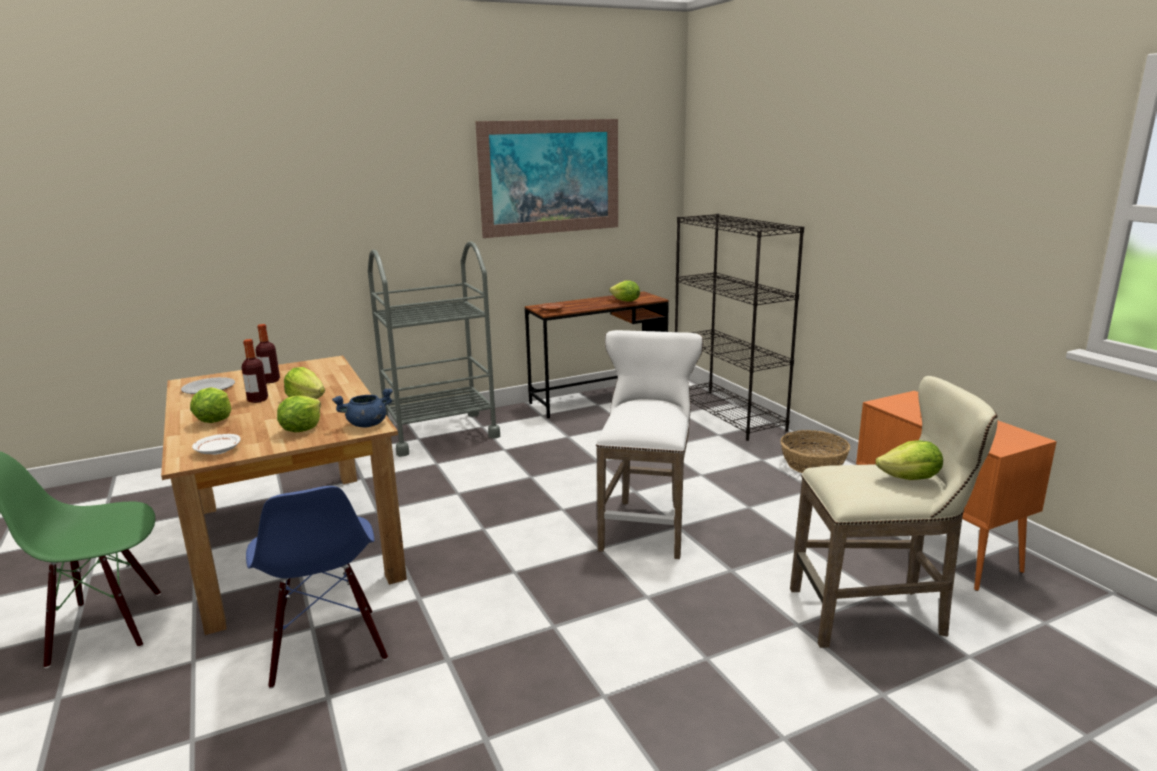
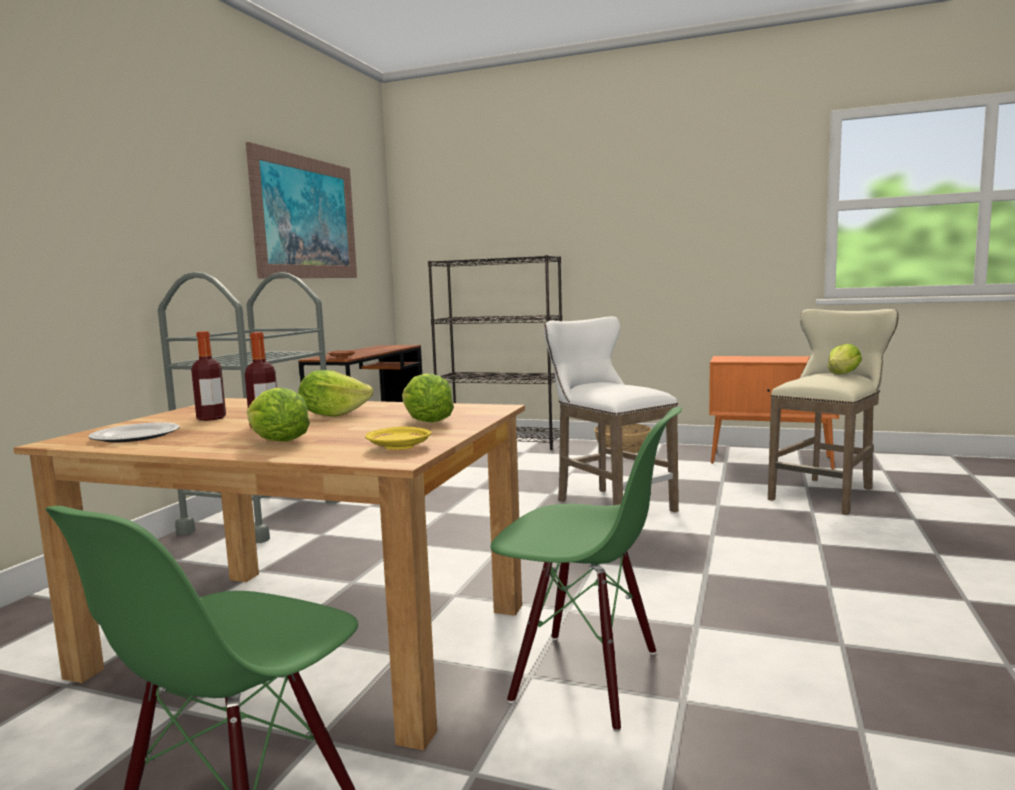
camera: 45 degrees left, 10 degrees down
(217, 451) = (399, 447): white plate -> yellow plate
(327, 648) = (585, 677): blue chair -> green chair
(367, 425) = (481, 408): blue cooking pot -> none
(625, 301) = (388, 348): lettuce -> none

